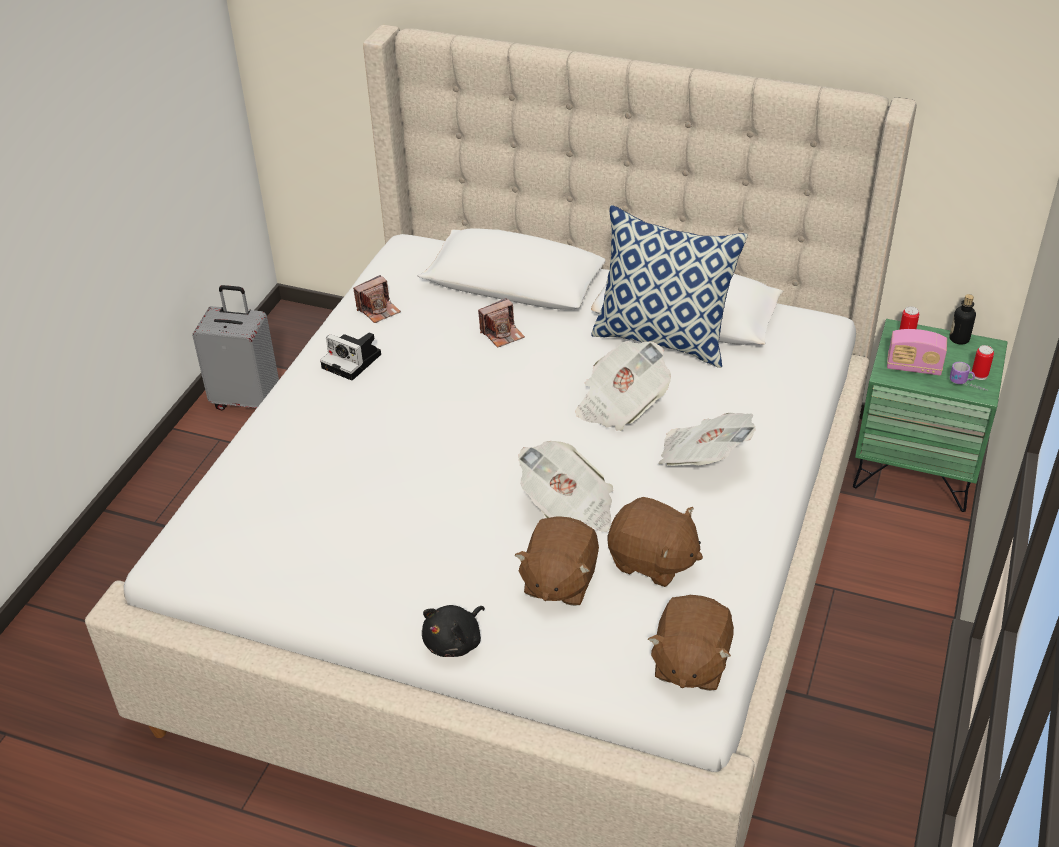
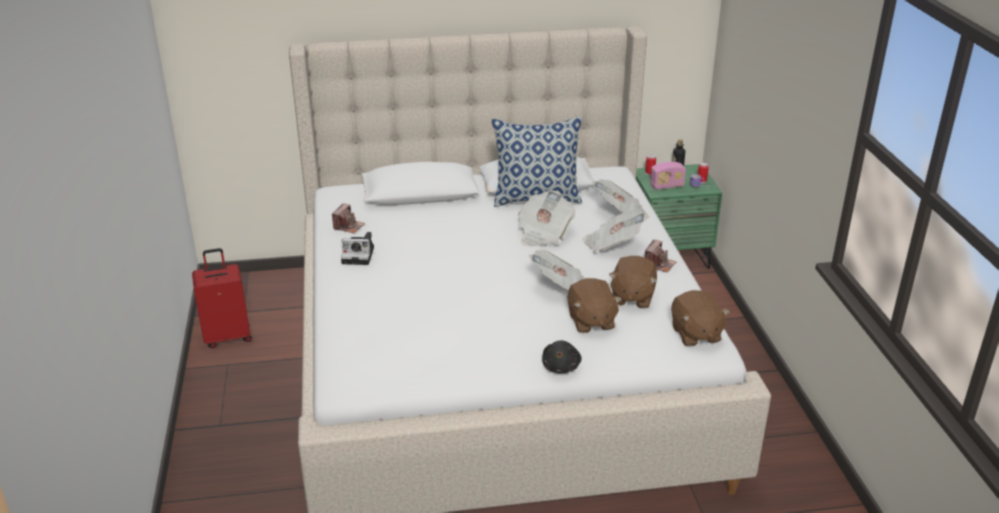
camera: 30 degrees left, 10 degrees down
(247, 399) = (227, 336): grey suitcase -> red suitcase
(502, 334) = (440, 219): camera -> camera (659, 264)
(652, 561) = (632, 297): brown plush toy -> brown plush toy turned 105 degrees clockwise
(765, 403) = (620, 212): none -> newspaper

